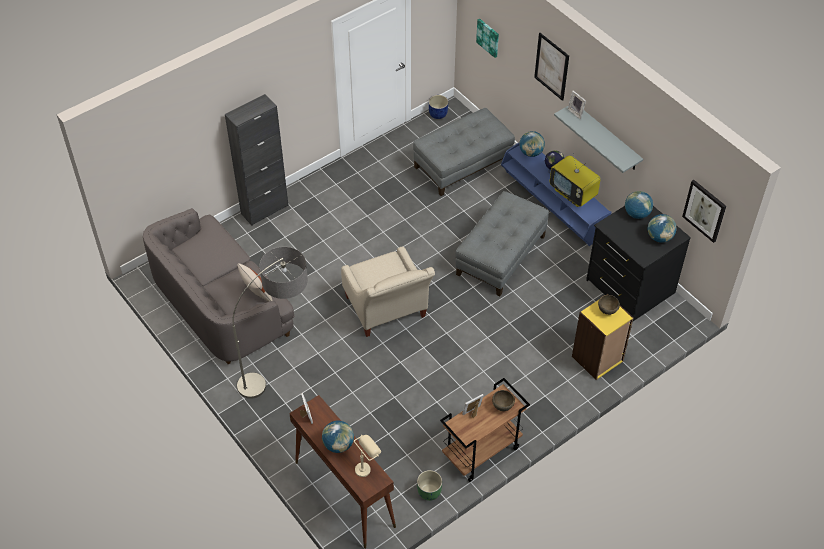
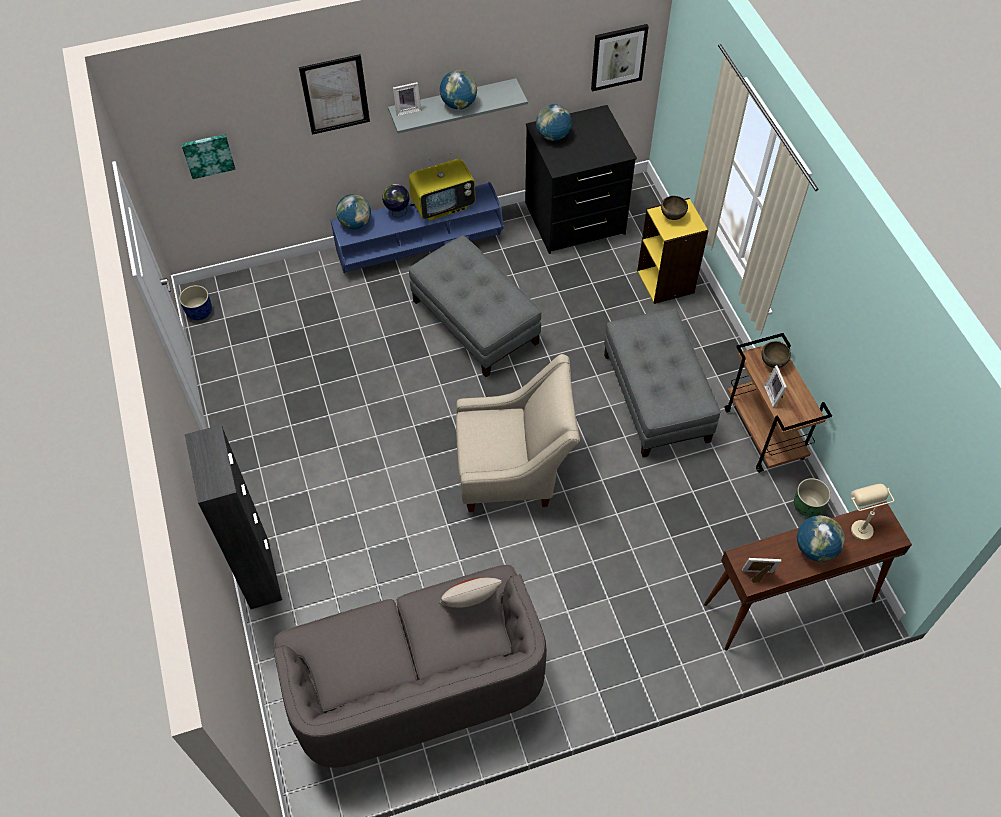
camera: 70 degrees left, 5 degrees up
(281, 368) = (563, 628): floor lamp -> none
(463, 164) = (305, 313): grey ottoman -> grey ottoman (657, 397)
(659, 237) = (597, 129): globe -> globe (459, 104)

